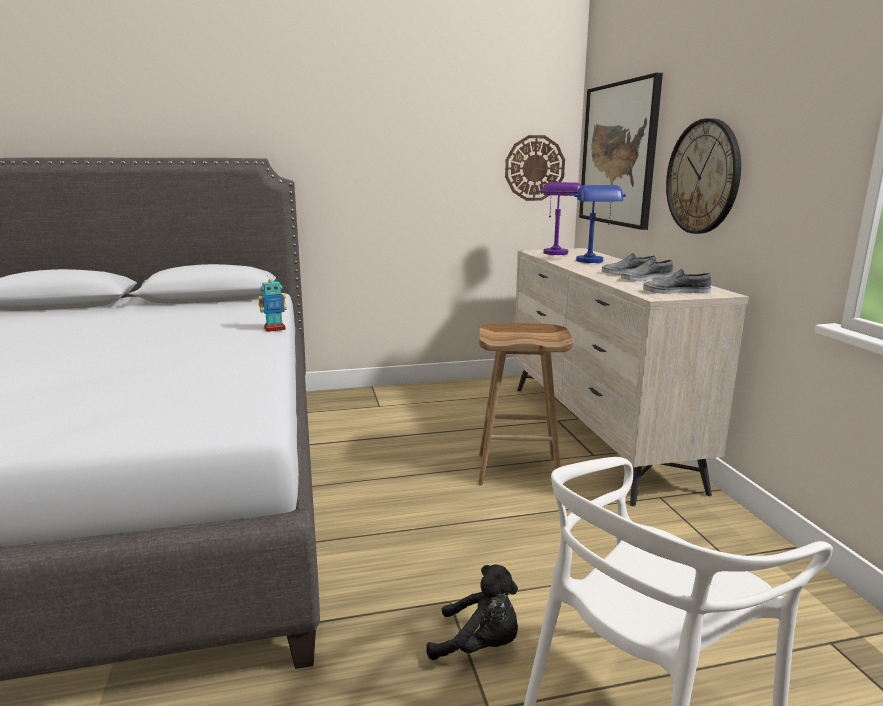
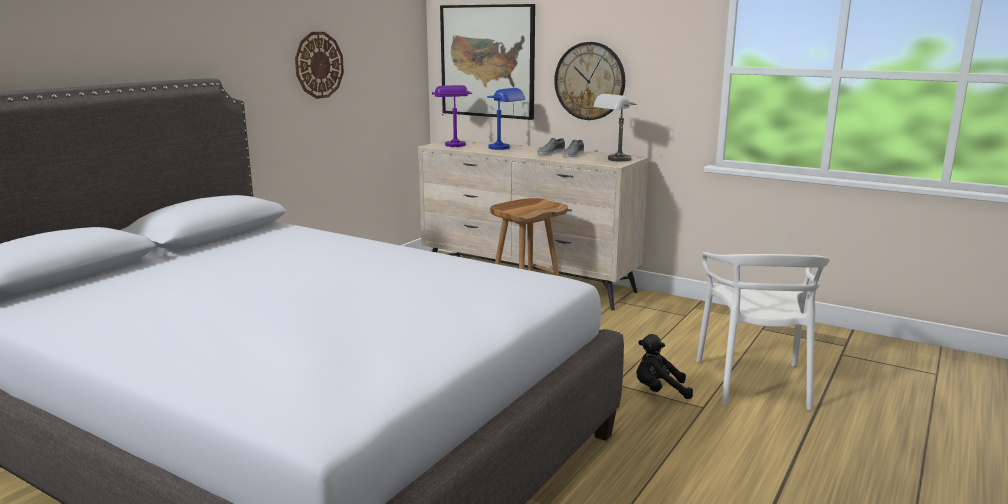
camera: 45 degrees left, 0 degrees up
(274, 329) = (375, 240): toy robot -> none
(479, 645) = (659, 391): black plush toy -> black plush toy turned 150 degrees counterclockwise
(534, 168) = (403, 72): wall clock -> wall clock (319, 65)
(675, 292) = (614, 160): grey shoe -> grey table lamp

